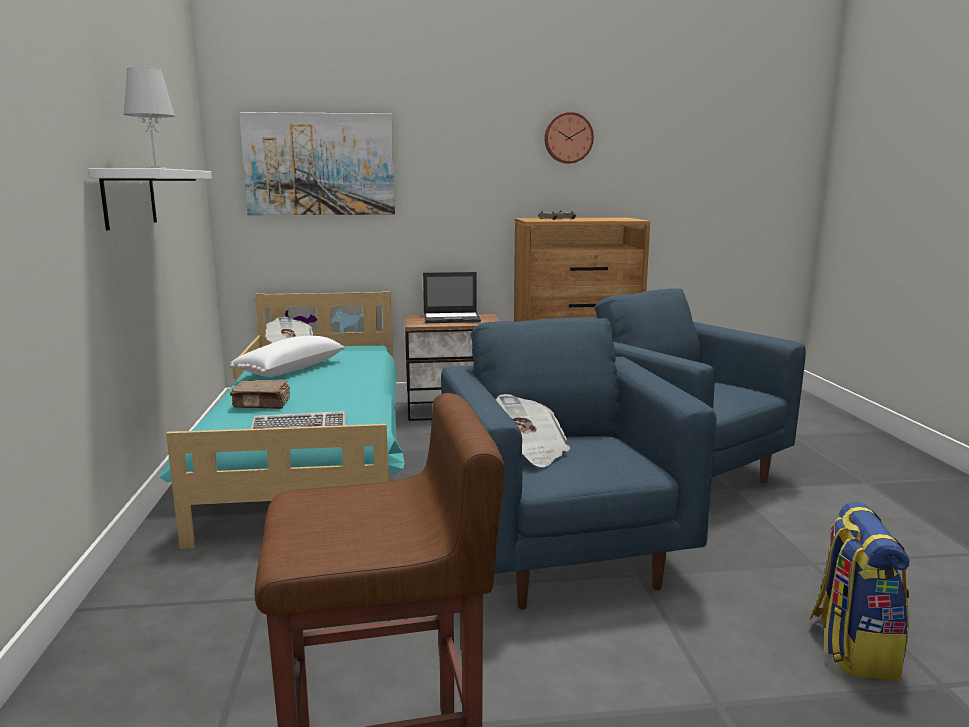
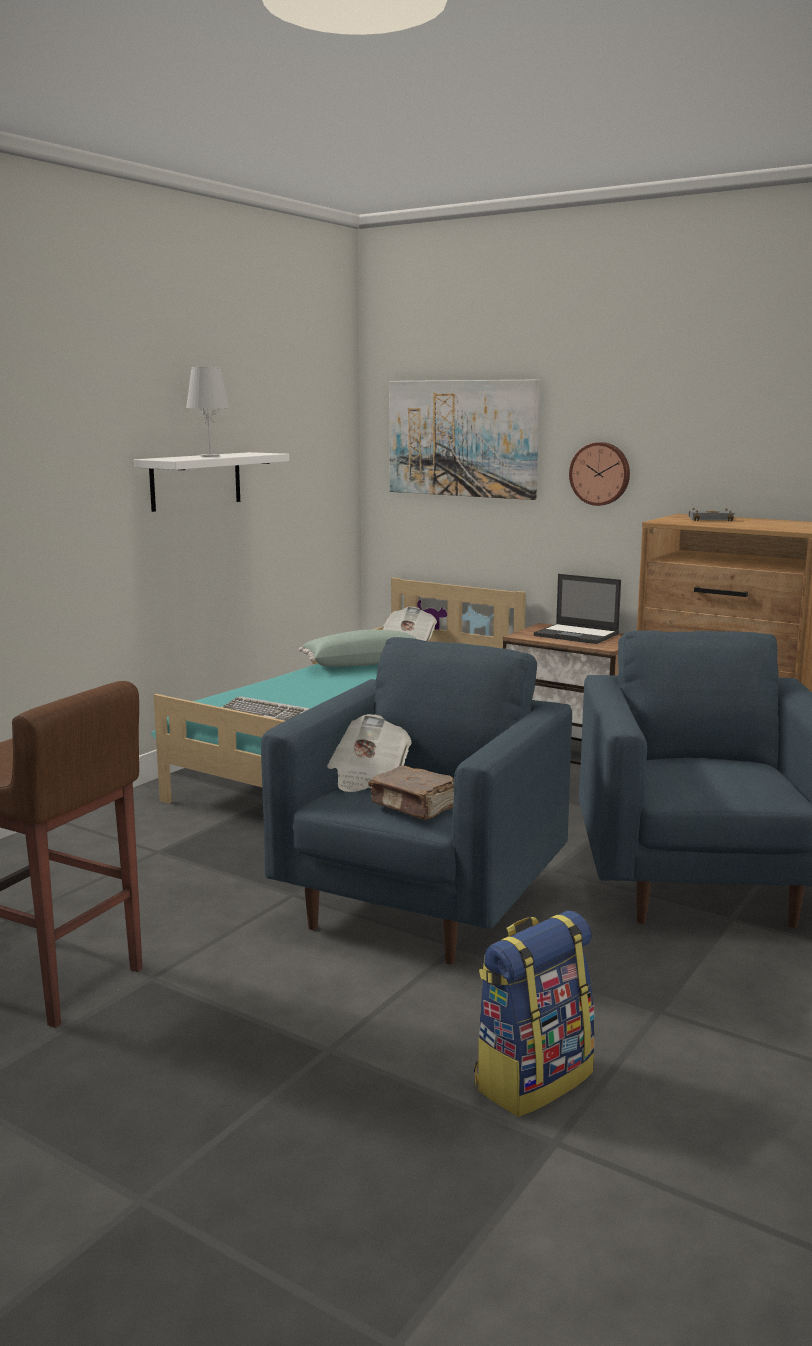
camera: 40 degrees right, 0 degrees up
(262, 404) = (278, 690): brown book -> brown book (414, 806)
(289, 369) = (363, 663): white pillow -> green pillow
(568, 138) = (758, 408): wall clock -> wall clock (600, 473)

